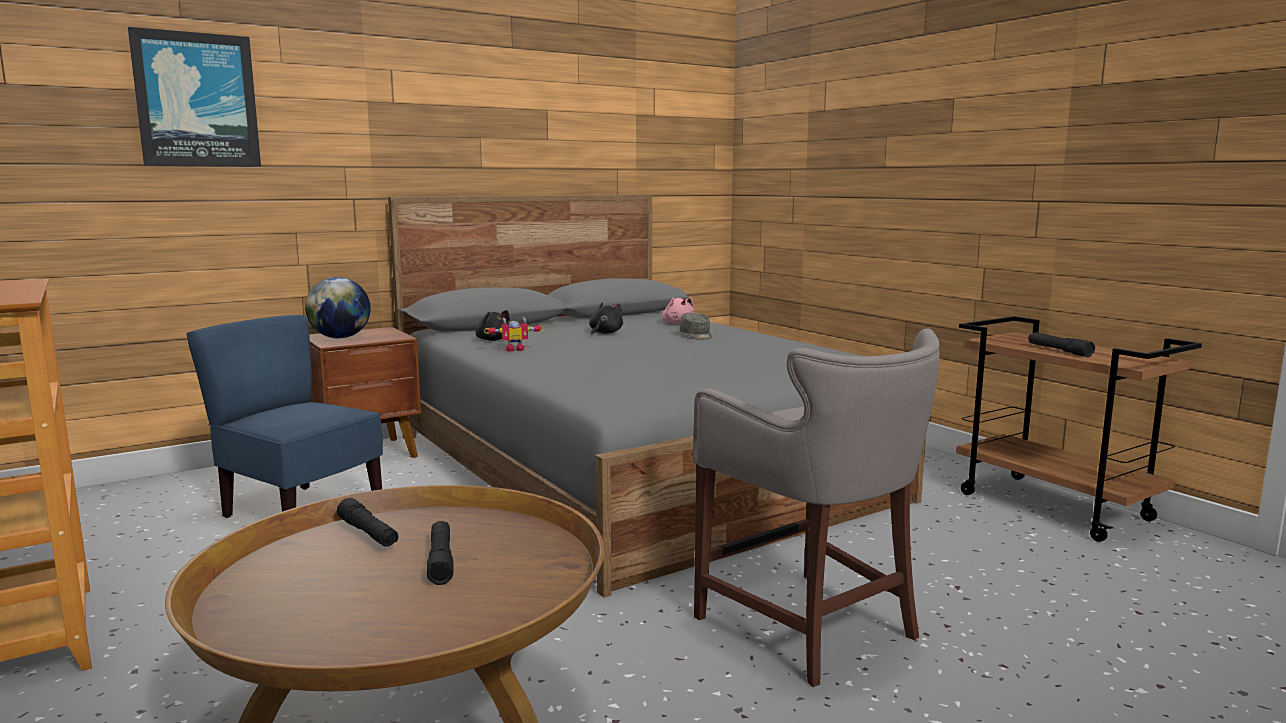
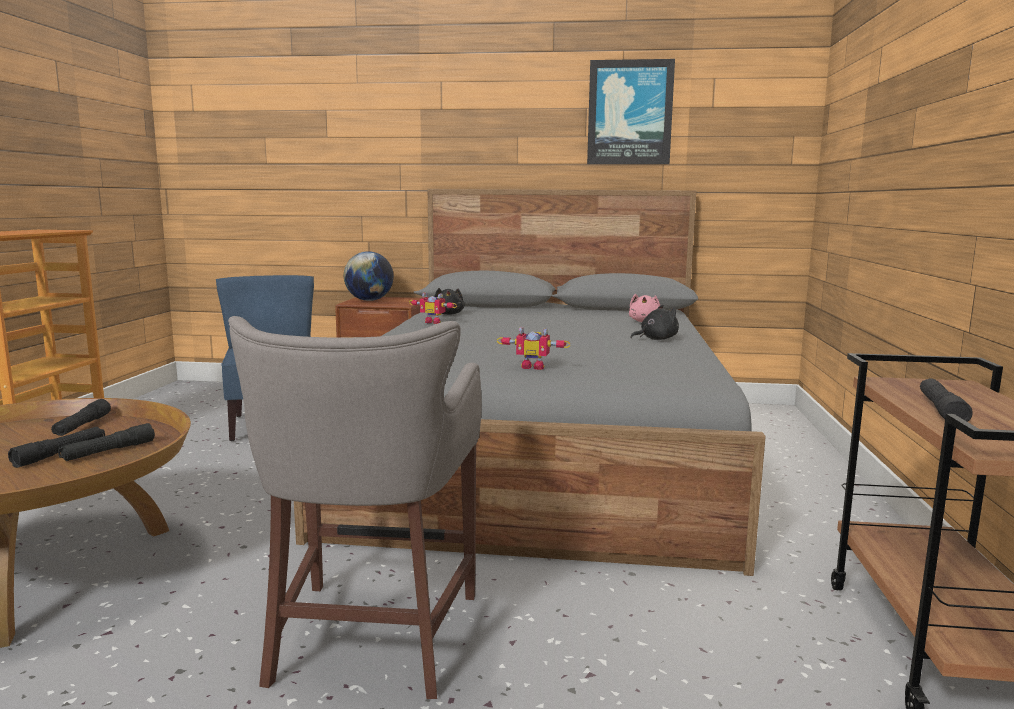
camera: 40 degrees right, 0 degrees up
(197, 100) = (298, 115): picture -> picture (630, 113)
(484, 542) = (108, 451): none -> black flashlight
(605, 333) = (550, 321): black plush toy -> black plush toy (656, 339)
(696, 336) = (616, 333): grey cap -> none
(746, 371) = (533, 367): none -> toy robot

